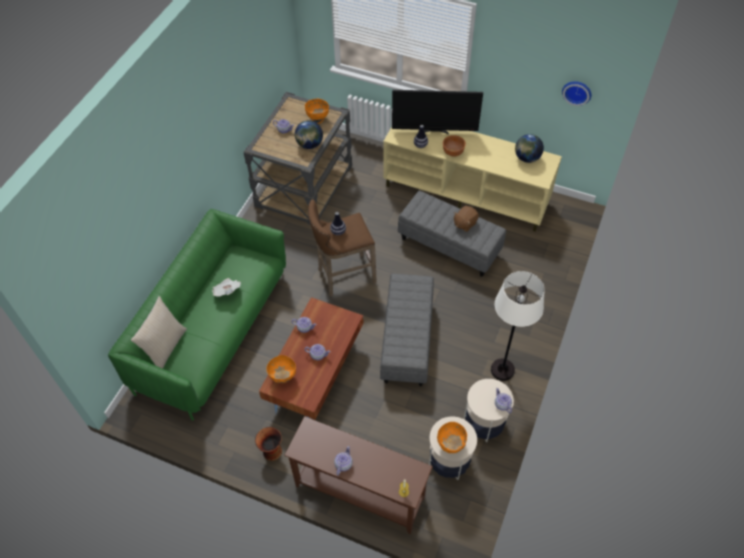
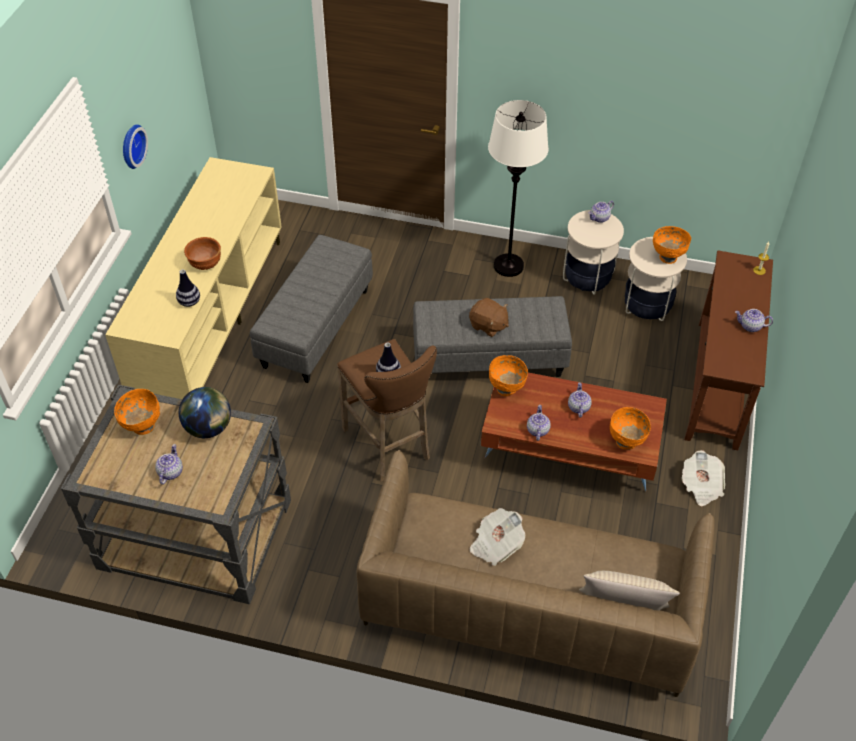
camera: 100 degrees left, 5 degrees down
(213, 331) = (528, 607): green sofa -> brown sofa
(271, 452) = (701, 486): vase -> newspaper
(343, 316) = (506, 388): none -> orange bowl
(434, 131) = (157, 288): television -> none
(464, 223) = (315, 273): brown plush toy -> brown plush toy (488, 325)
(527, 158) = (215, 189): globe -> none
(577, 91) = (171, 70): wall clock -> wall clock (131, 146)

